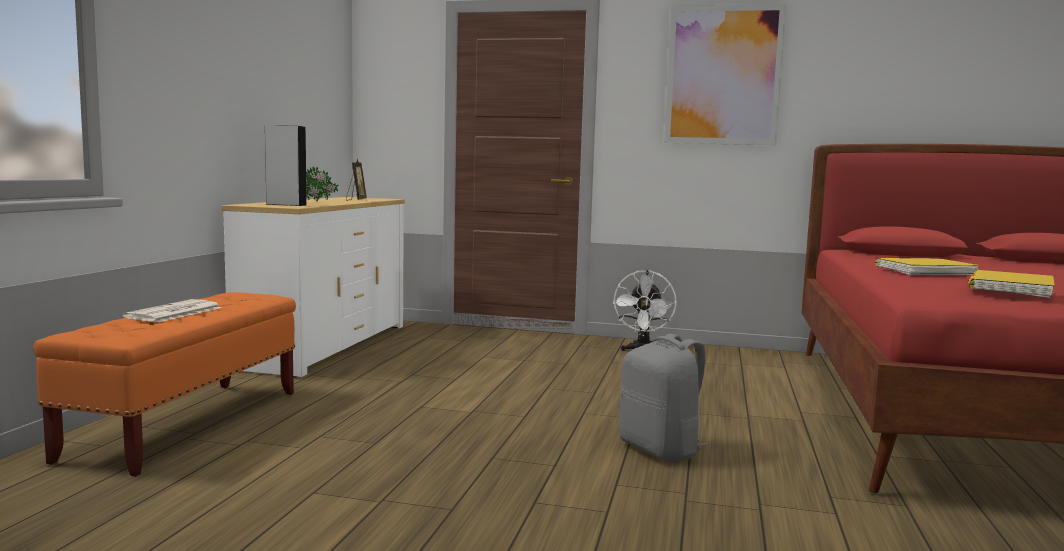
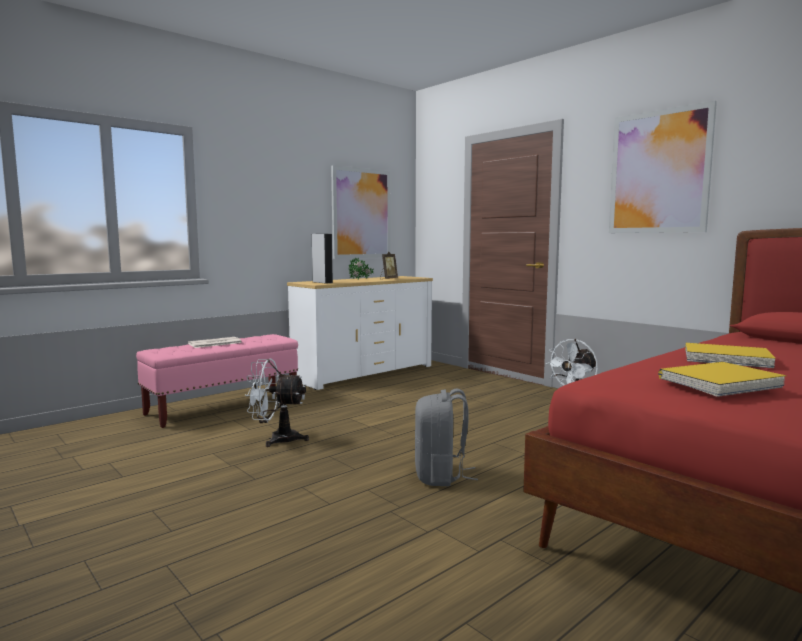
camera: 35 degrees right, 0 degrees up
(187, 424) = (224, 407): orange bench -> pink bench
(300, 98) = (361, 213): none -> picture
(375, 452) = (276, 439): none -> white fan

